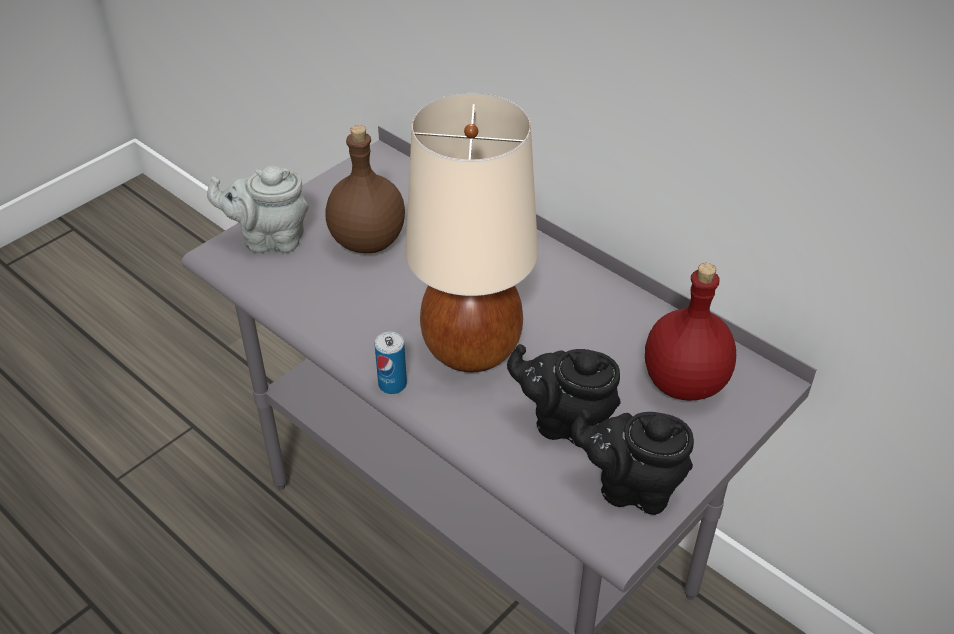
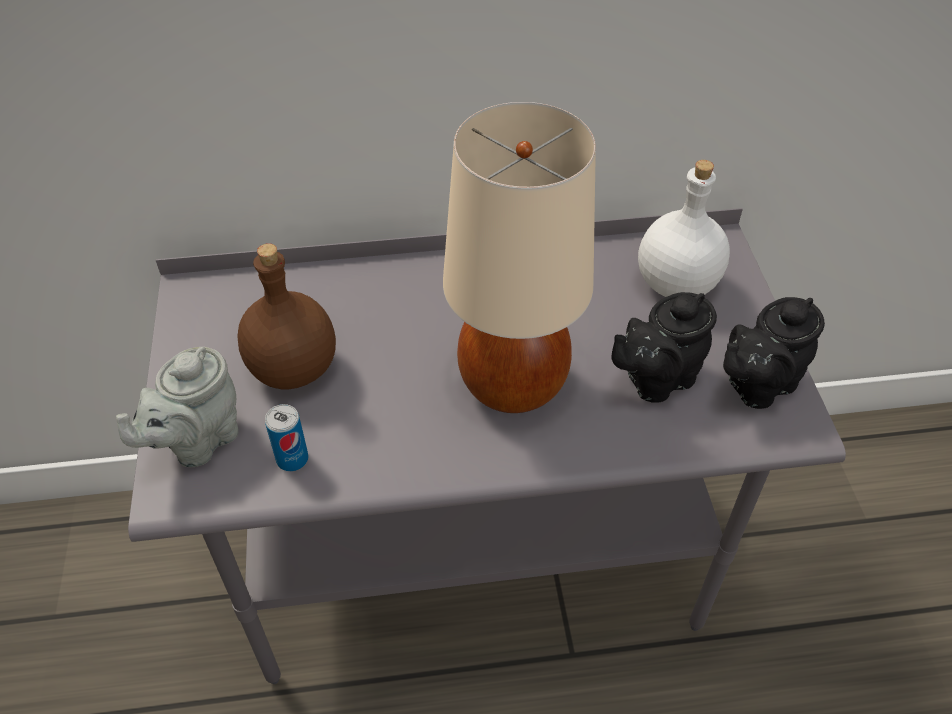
camera: 50 degrees left, 5 degrees up
(392, 384) = (500, 466): can -> can (292, 459)
(683, 384) = (677, 285): red bottle -> white bottle

